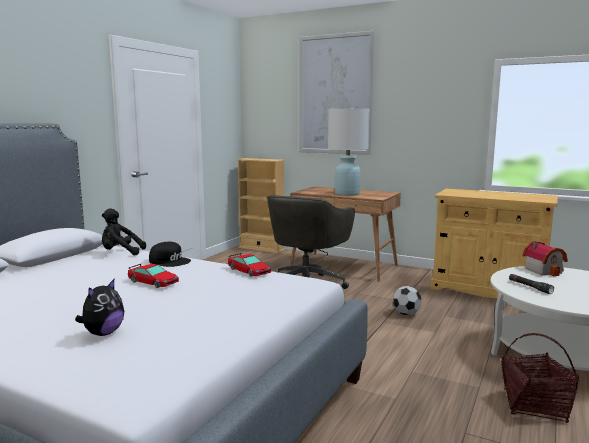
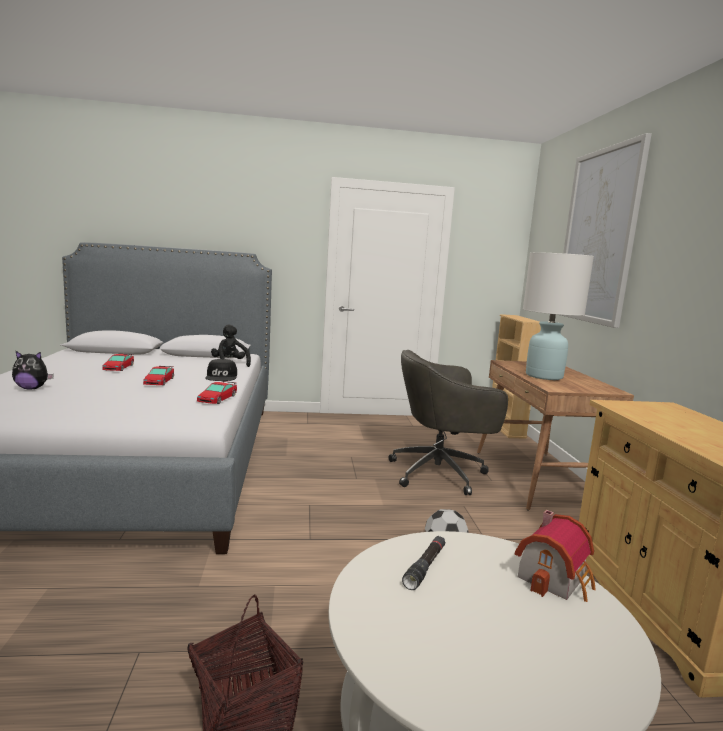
camera: 55 degrees right, 0 degrees up
(54, 291) = (118, 367): none -> toy car

